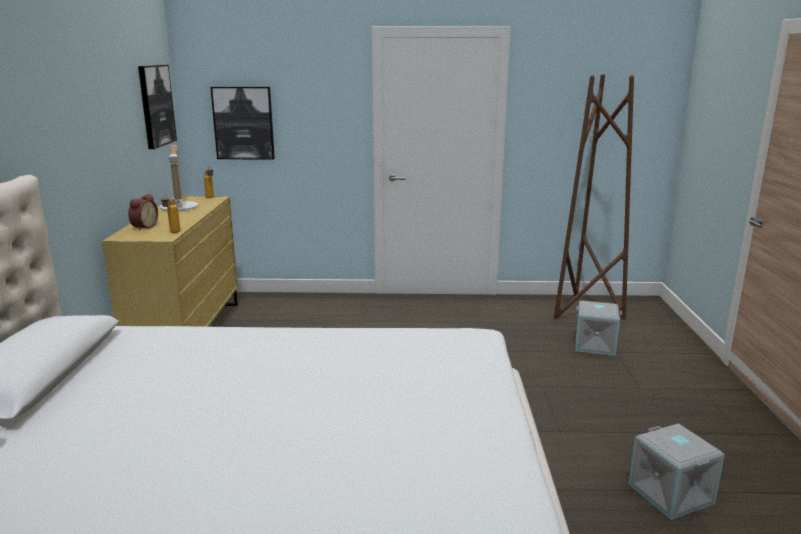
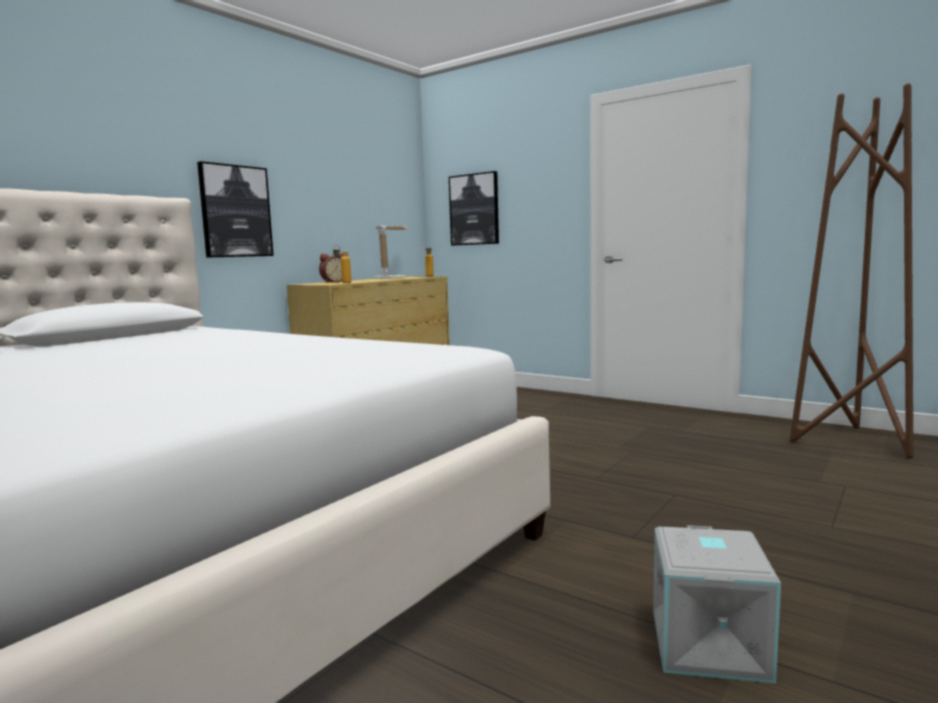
camera: 35 degrees right, 10 degrees down
(156, 105) = (391, 190): picture -> picture (235, 211)
(595, 344) = (818, 473): grey storage box -> none

